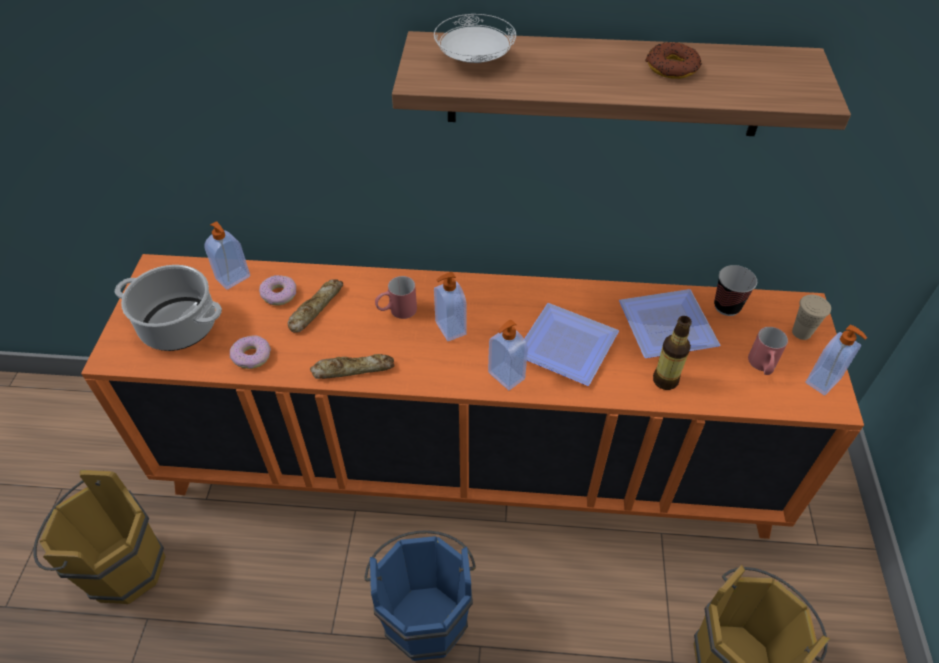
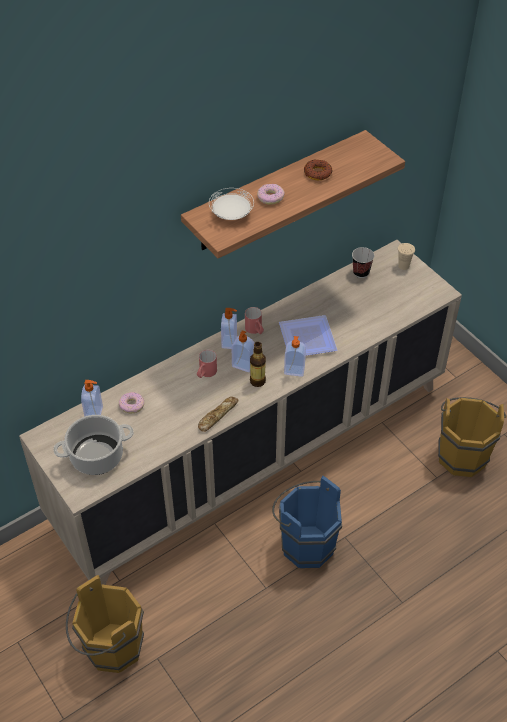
camera: 40 degrees left, 0 degrees up
(251, 356) = (157, 444): donut -> donut (270, 197)
(315, 308) = (161, 399): bread -> none
(469, 464) = (253, 456): orange cabinet -> beige cabinet
(665, 329) = (343, 301): plate -> none
(665, 380) = (366, 326): bottle -> bottle (257, 381)
(762, 366) = (401, 293): red mug -> red mug (255, 330)
(823, 382) = (431, 284): soap dispenser -> soap dispenser (230, 342)

